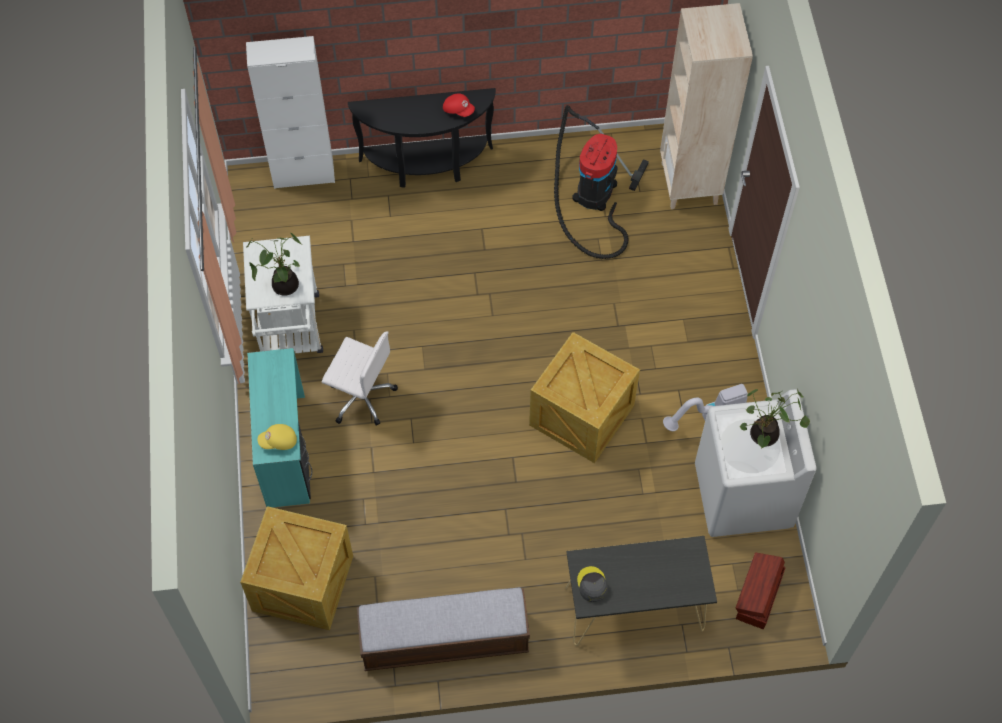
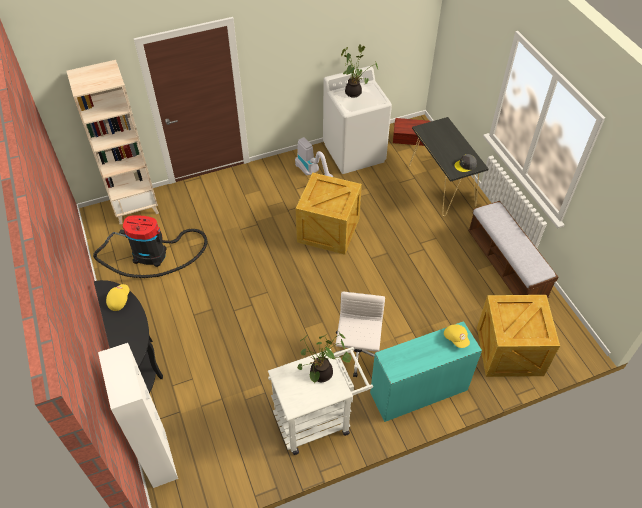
camera: 105 degrees left, 10 degrees down
(458, 109) = (119, 300): red cap -> yellow cap

